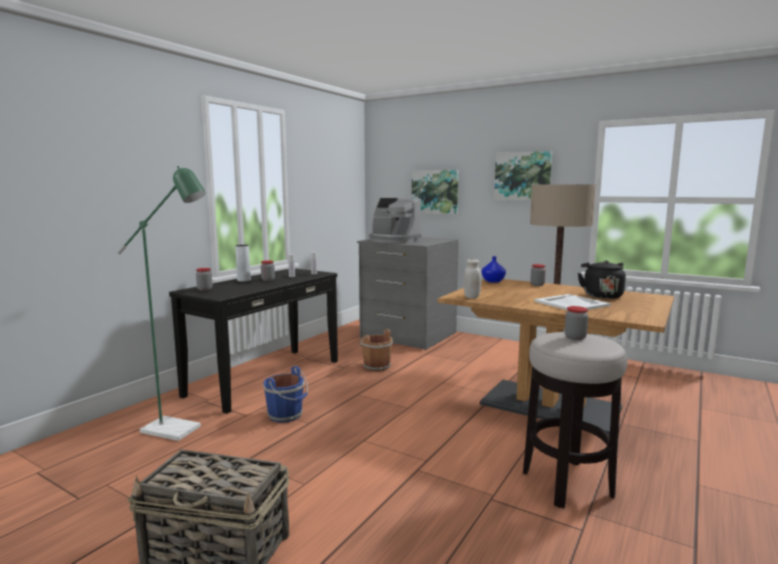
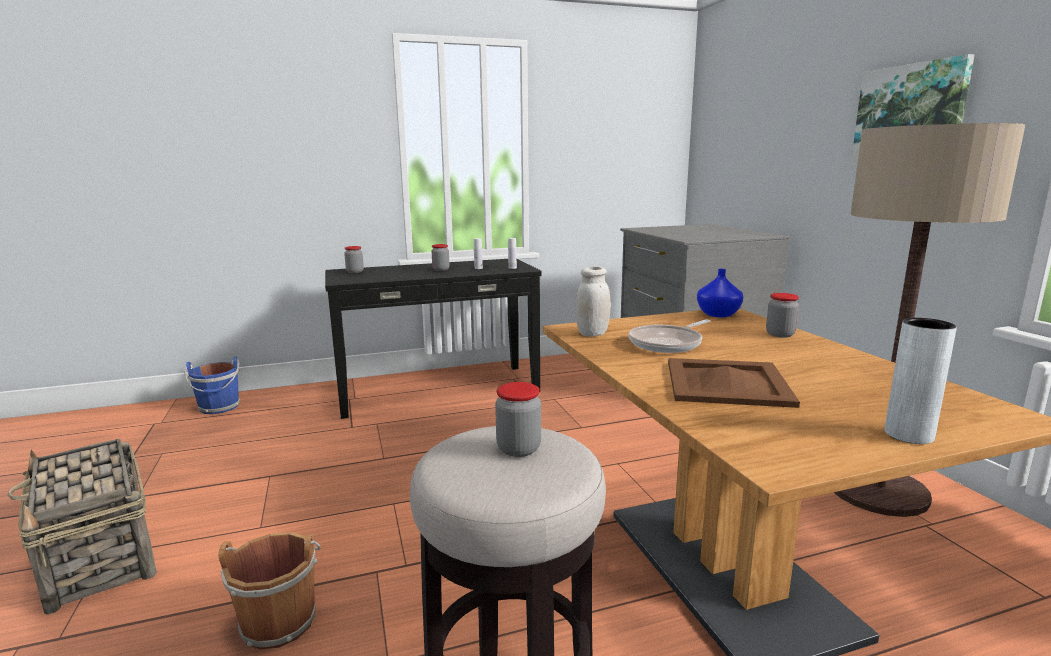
camera: 40 degrees right, 5 degrees up
(179, 431) = (281, 423): green floor lamp -> none
(244, 280) = (420, 266): grey vase -> grey vase (908, 435)
(286, 415) = (381, 440): blue bucket -> blue bucket (219, 407)
(375, 366) = (572, 411): brown bucket -> brown bucket (279, 620)
(393, 240) = (673, 230): coffee machine -> none
(435, 192) = (769, 152): picture -> none
(512, 295) = (668, 343): none -> frying pan
(571, 303) = (726, 383): white tray -> brown tray
(601, 295) = (852, 382): black kettle -> none

